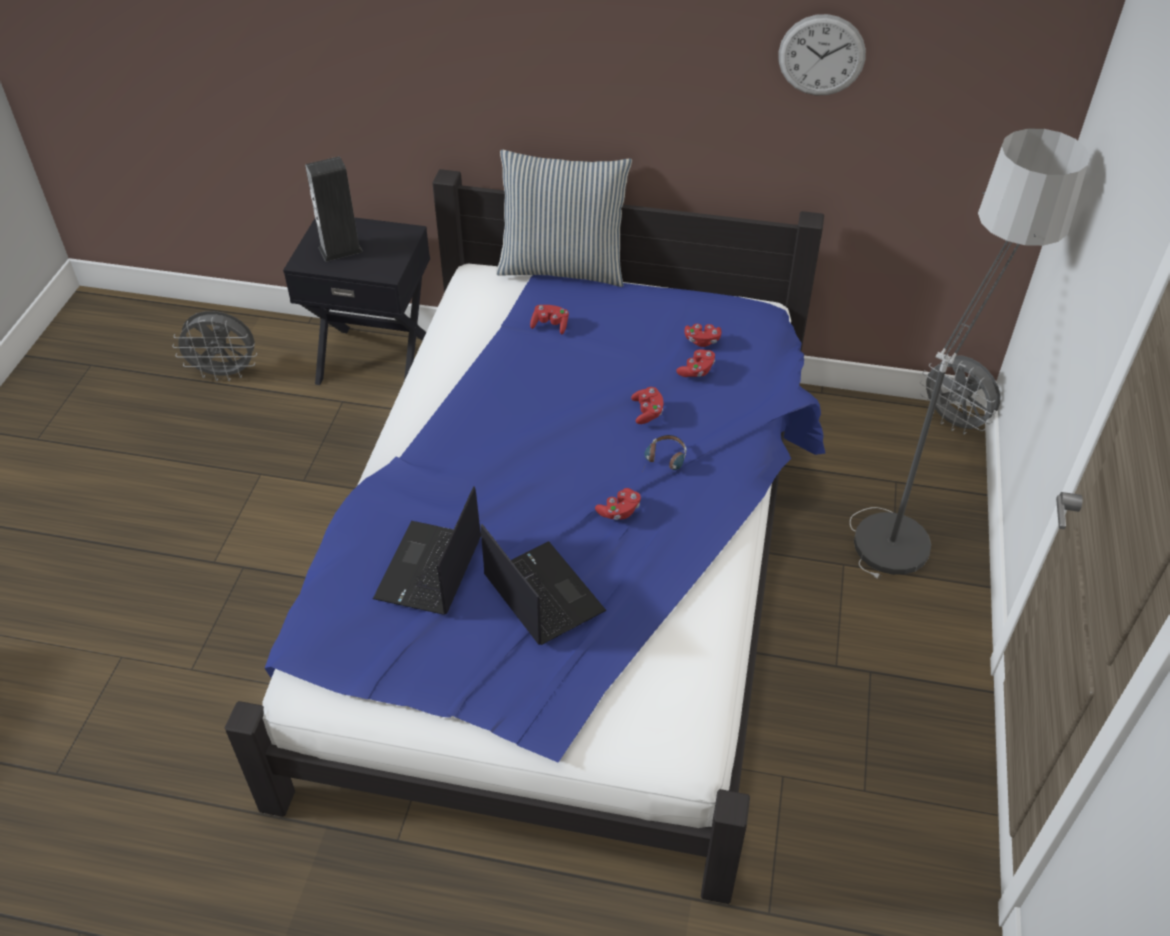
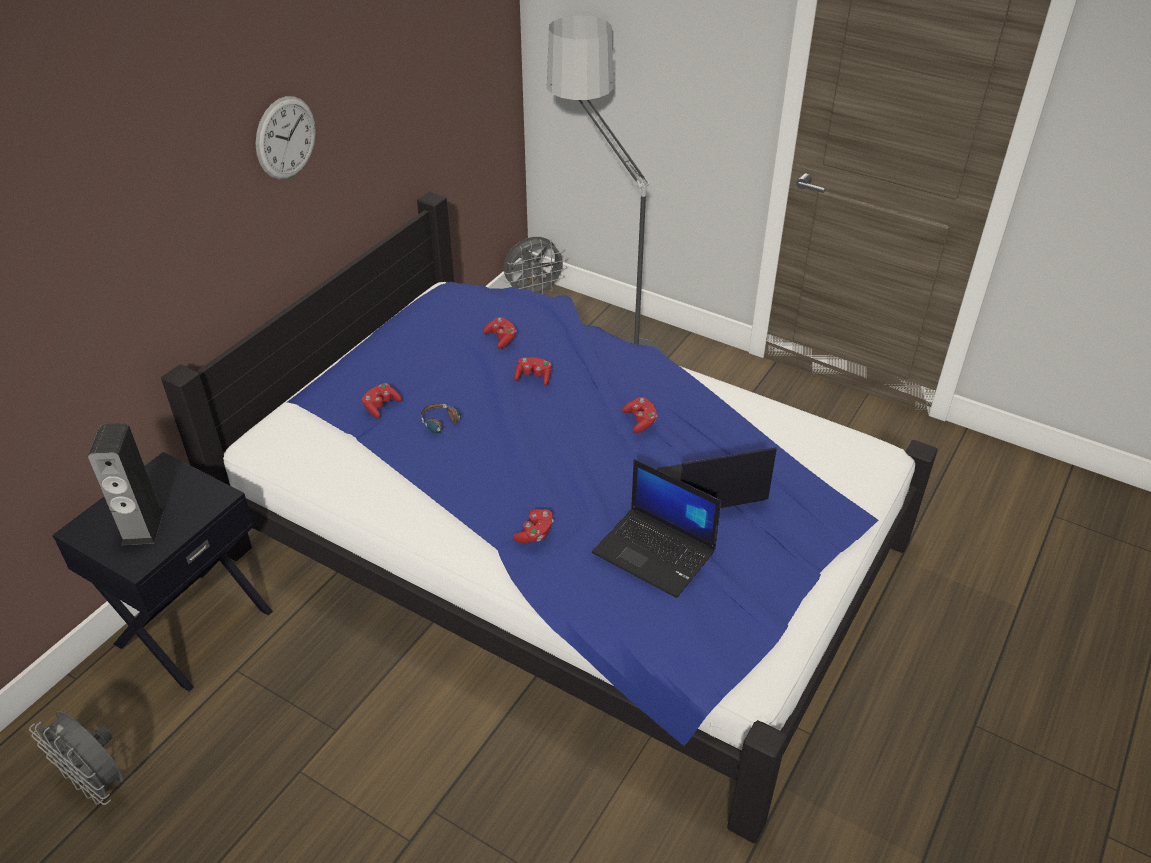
camera: 70 degrees left, 5 degrees down
(226, 373) = (98, 782): grey fan -> grey fan turned 105 degrees clockwise
(563, 267) = (299, 382): pillow -> none
(664, 462) = (597, 383): headphones -> headphones (444, 425)
(702, 341) = (466, 327): red game controller -> red game controller (535, 533)
(821, 55) = (392, 59): wall clock -> wall clock (286, 138)

